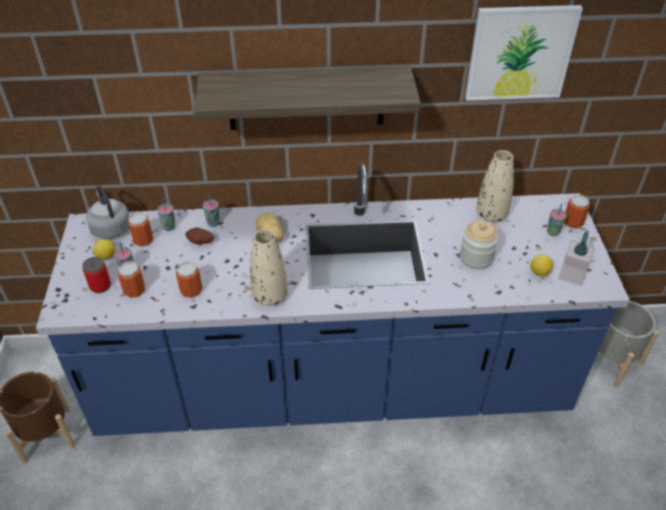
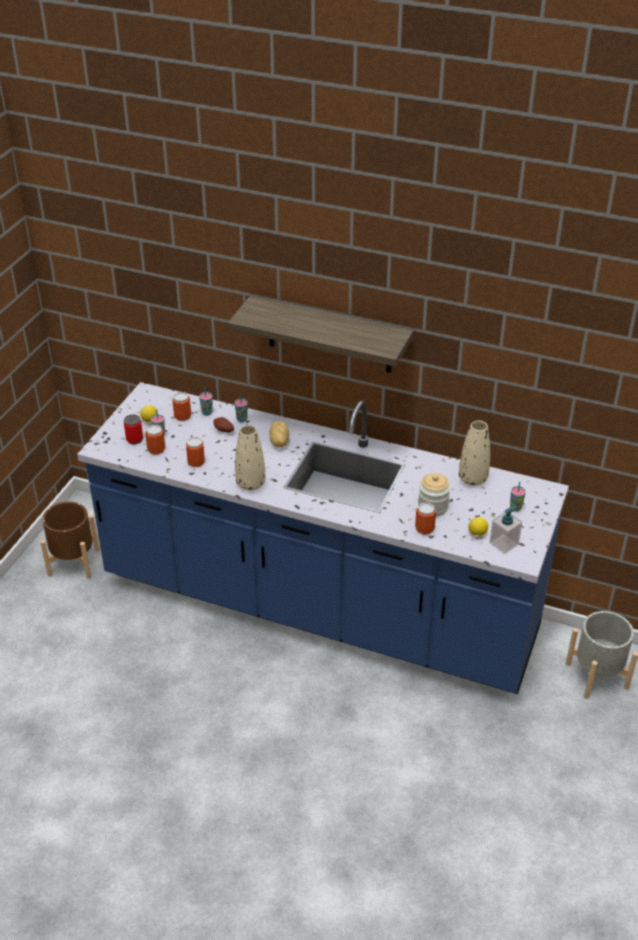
camera: 25 degrees right, 5 degrees down
(110, 227) = (164, 400): grey kettle -> none
(520, 53) = (504, 341): picture -> none
(573, 223) = (540, 506): can -> can (424, 529)

